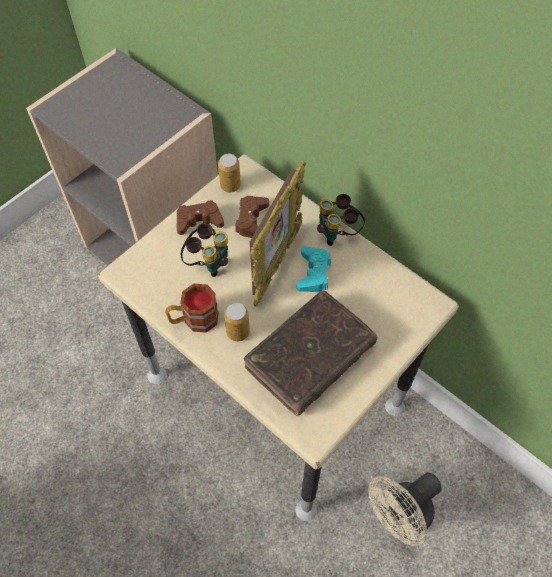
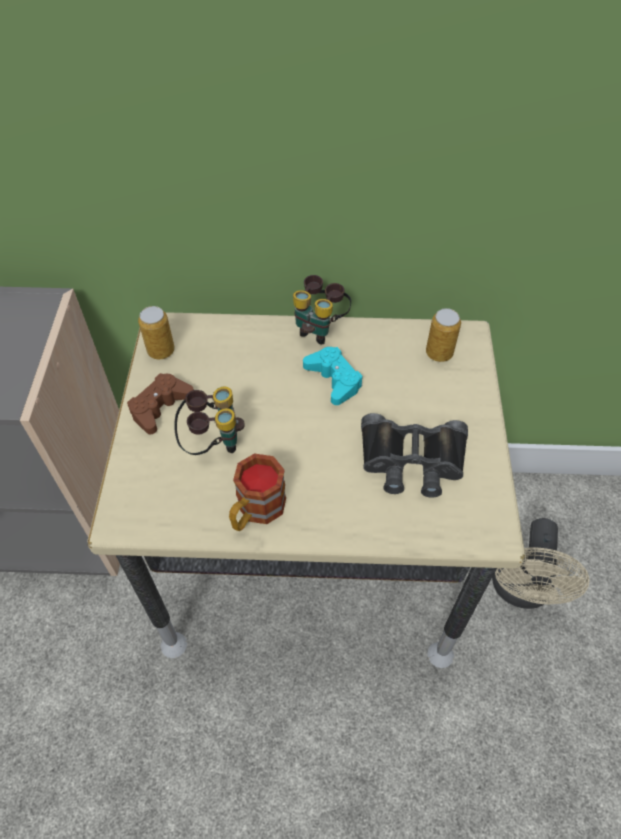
camera: 40 degrees left, 5 degrees down
(238, 332) = (316, 489): can -> can (439, 353)
(251, 220) = (219, 370): brown game controller -> none
(276, 264) = (288, 396): picture frame -> none
(309, 357) = (412, 461): brown book -> black binoculars

